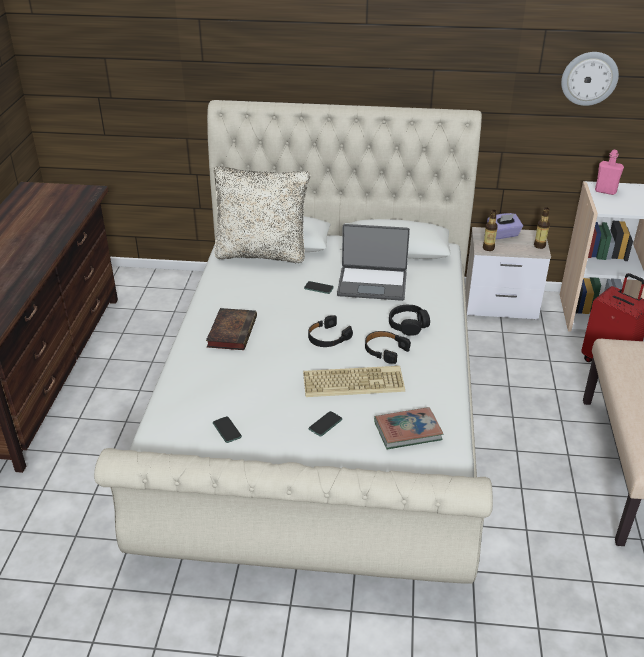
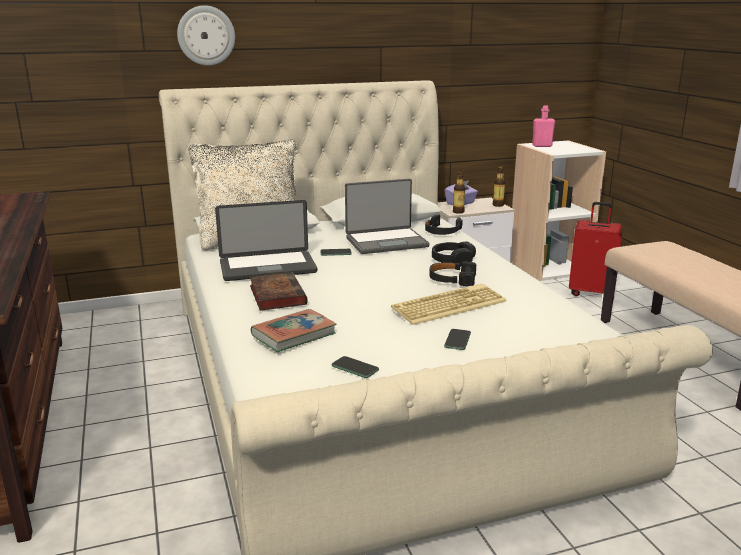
camera: 25 degrees left, 15 degrees down
(249, 295) = (267, 267): none -> laptop
(328, 337) = (385, 281): black headphones -> black headphones (442, 231)
(407, 431) = (545, 327): book -> book (294, 335)
(589, 78) = (511, 46): wall clock -> wall clock (206, 35)

